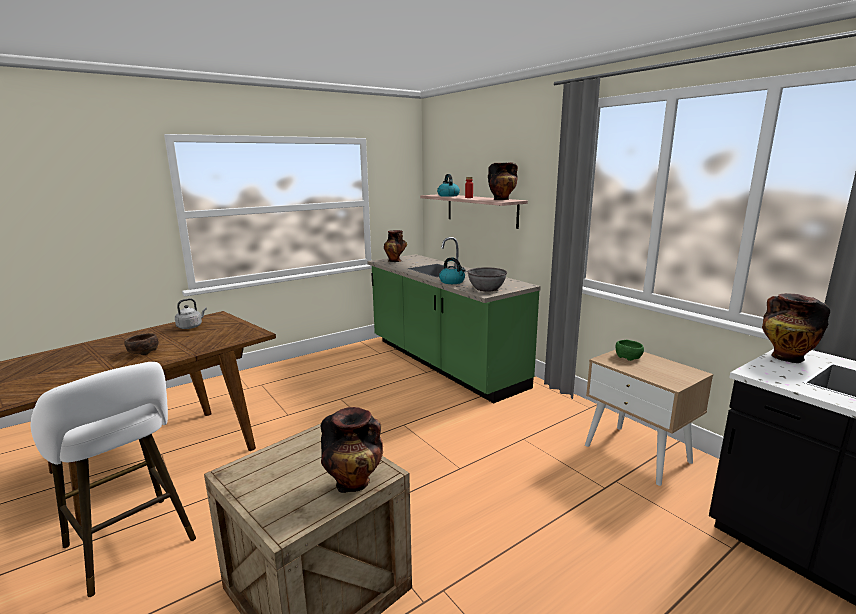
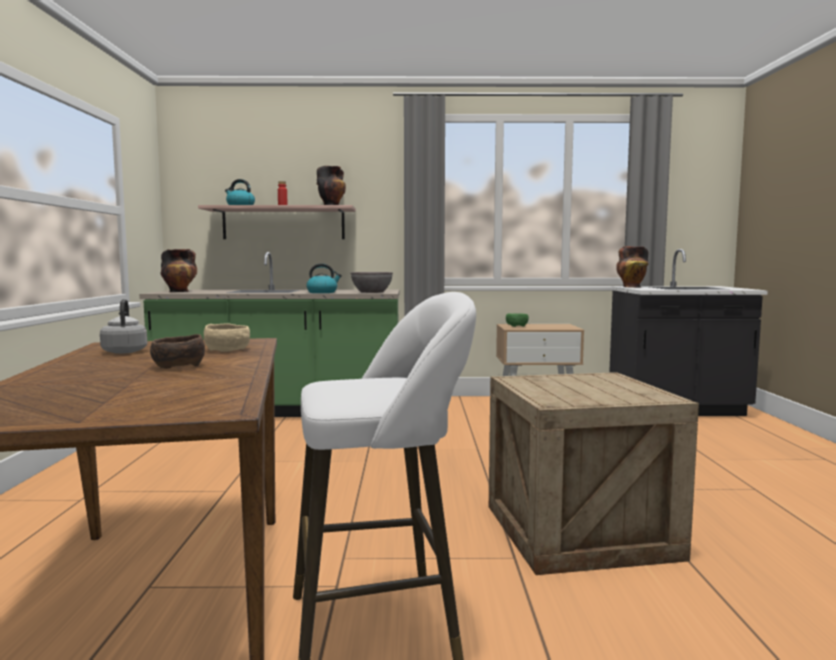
camera: 55 degrees left, 10 degrees down
(209, 341) = (228, 350): none -> beige bowl
(355, 483) = (617, 381): vase -> none

